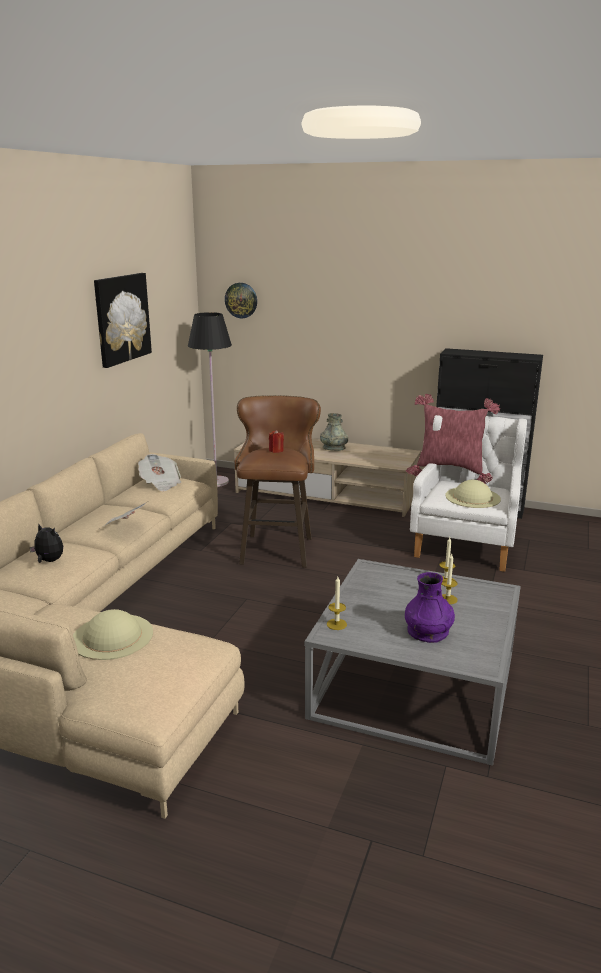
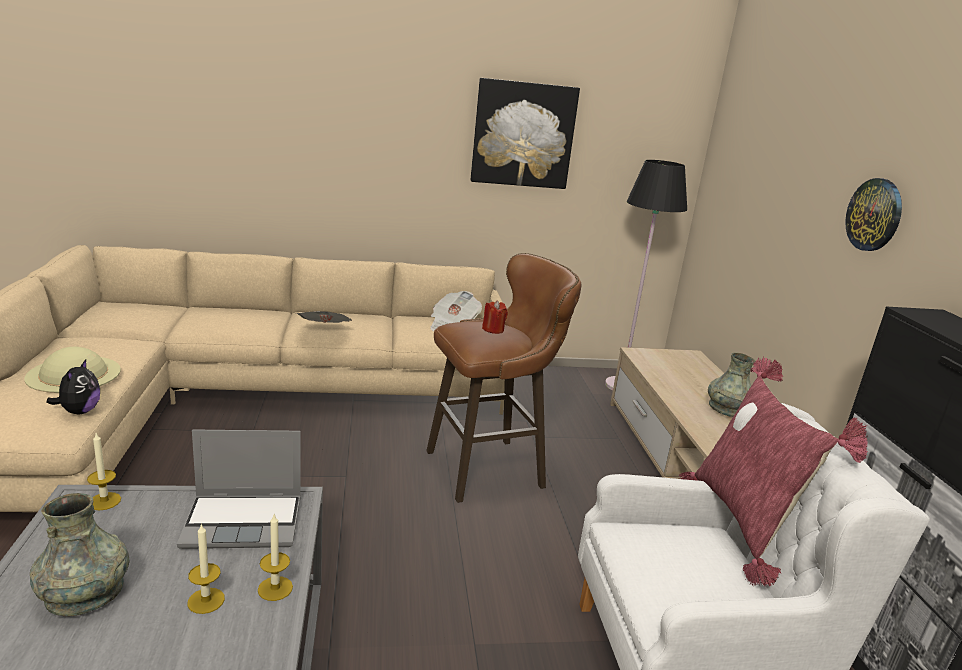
camera: 60 degrees right, 0 degrees up
(49, 561) = (228, 318): plush toy -> plush toy (79, 411)
(241, 300) = (736, 158): wall clock -> wall clock (874, 215)
(382, 583) = (245, 521): none -> laptop
(428, 631) = (85, 593): purple vase -> grey vase
(473, 497) = (681, 578): beige hat -> none

